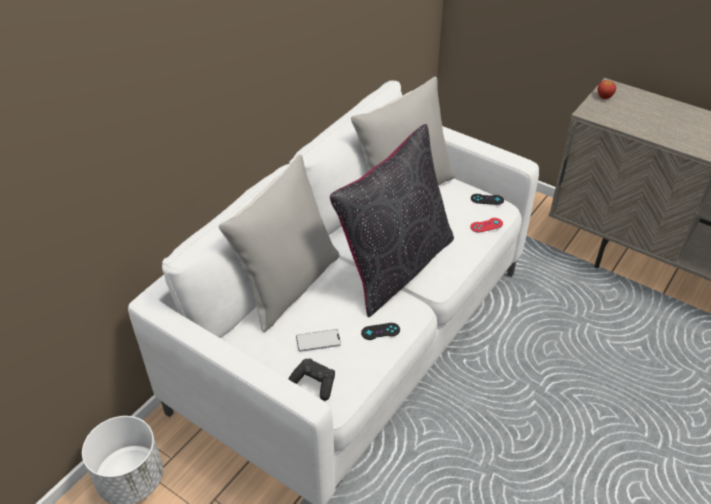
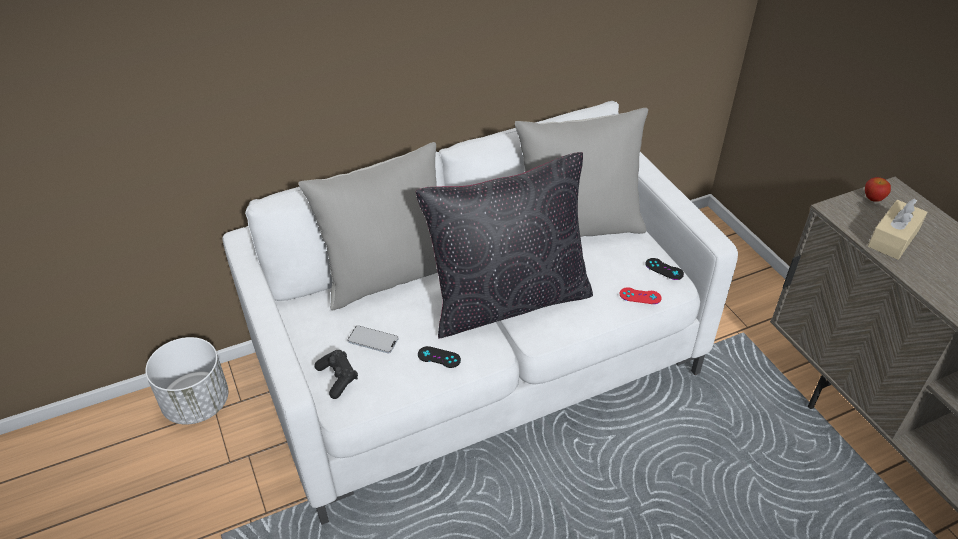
camera: 30 degrees right, 0 degrees up
(637, 120) = (893, 238): none -> beige tissue box

